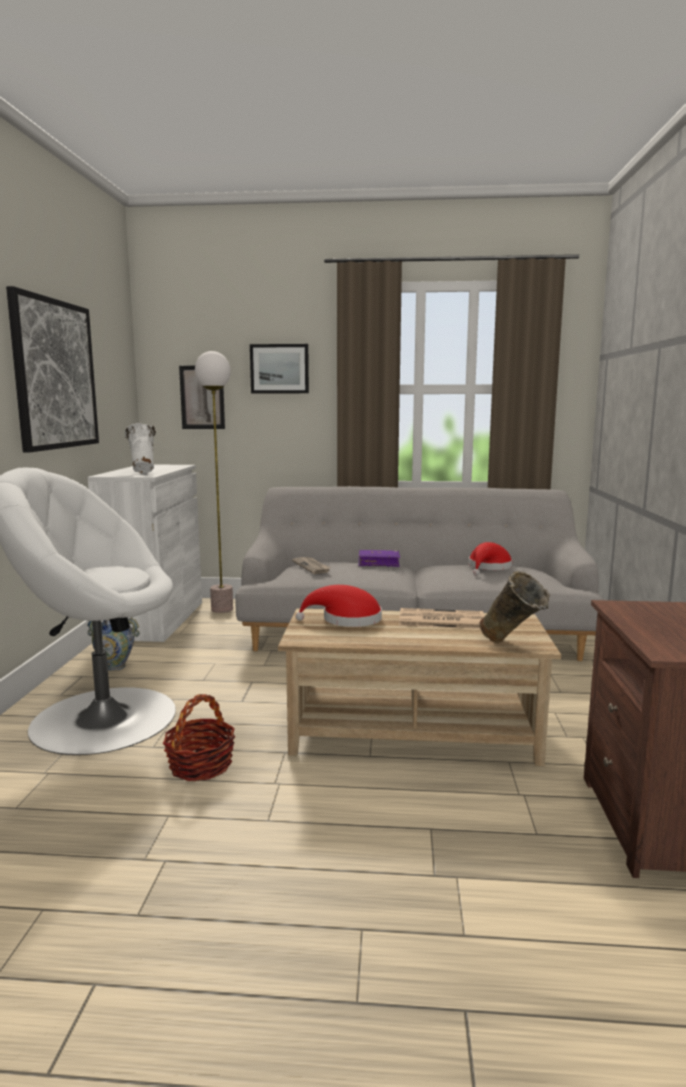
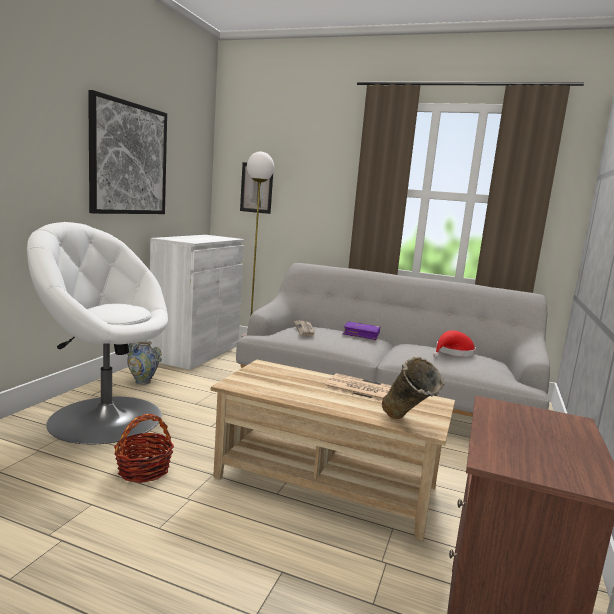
camera: 15 degrees right, 0 degrees up
(142, 472) = (194, 239): white vase -> none
(279, 369) = (315, 169): picture -> none
(346, 620) = (285, 375): red hat -> none

